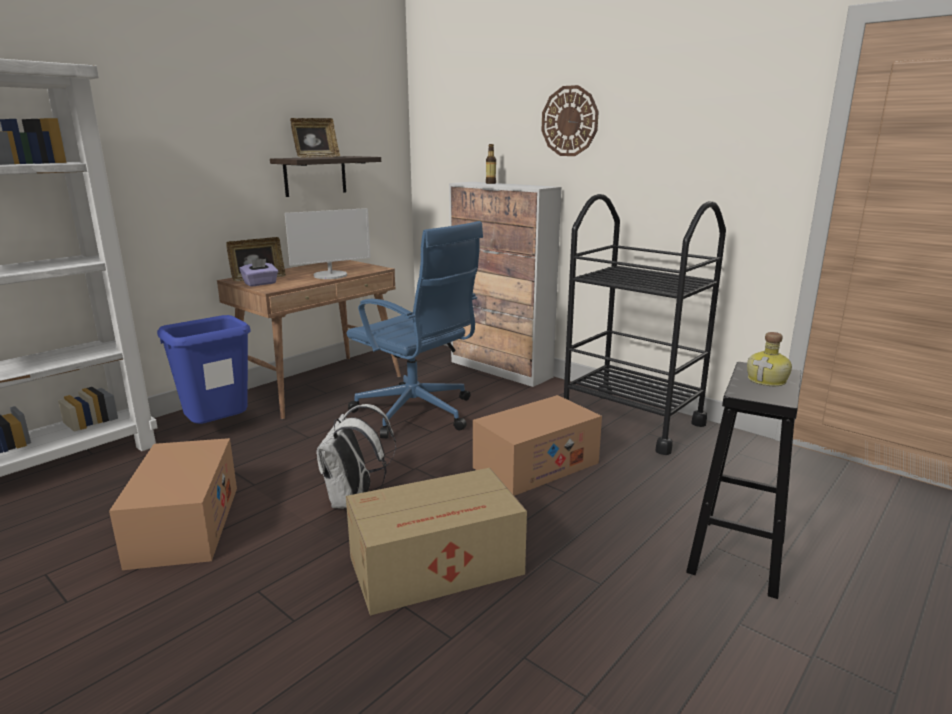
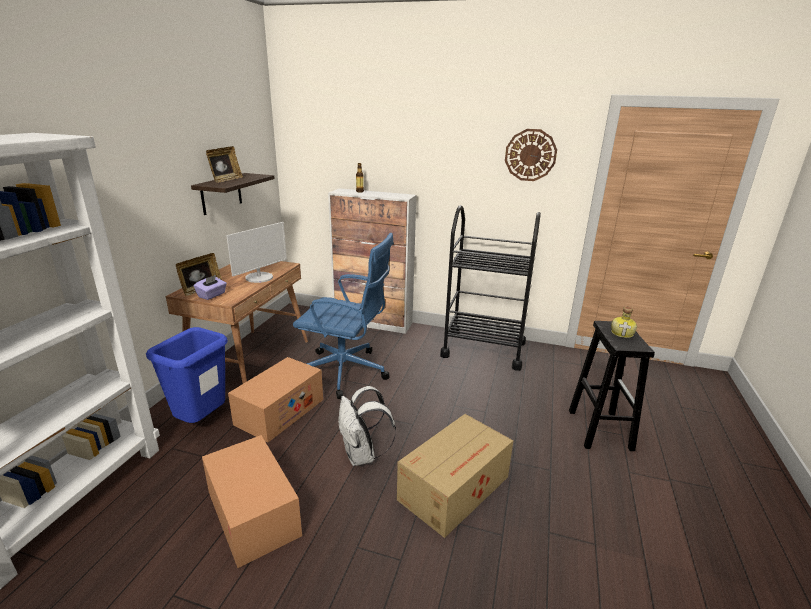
camera: 25 degrees left, 5 degrees up
(535, 465) = (454, 396): cardboard box -> cardboard box (279, 412)
(569, 121) = (421, 149): wall clock -> wall clock (530, 155)

